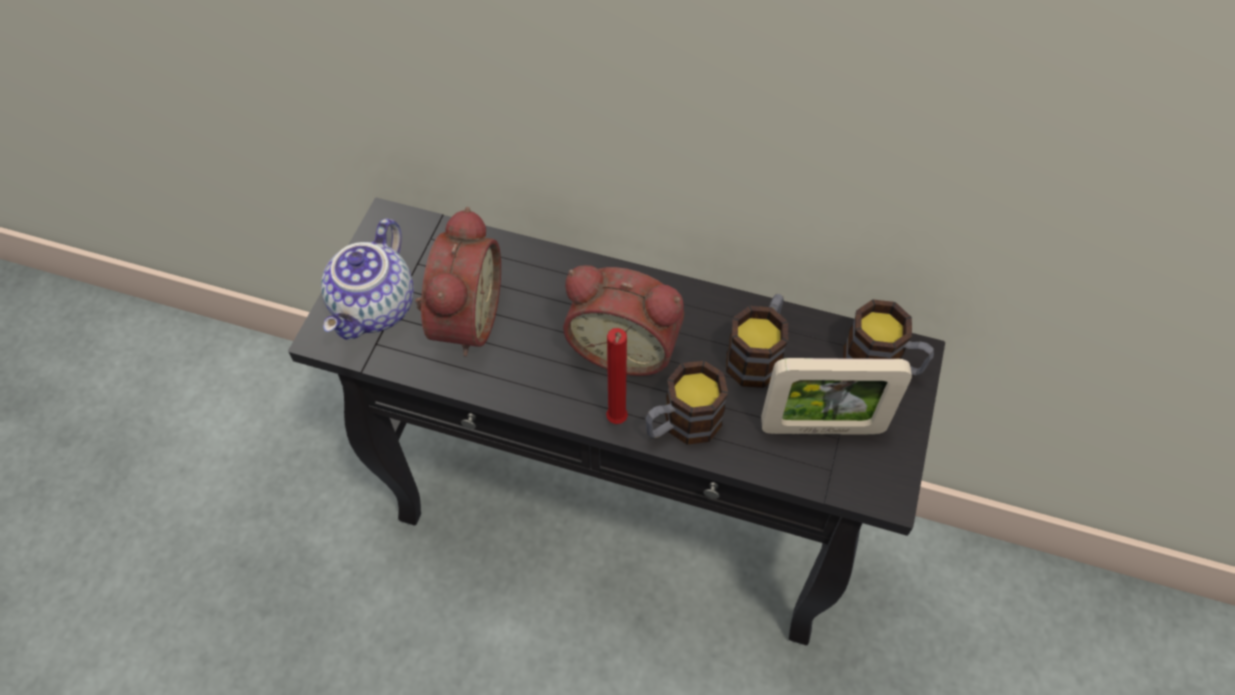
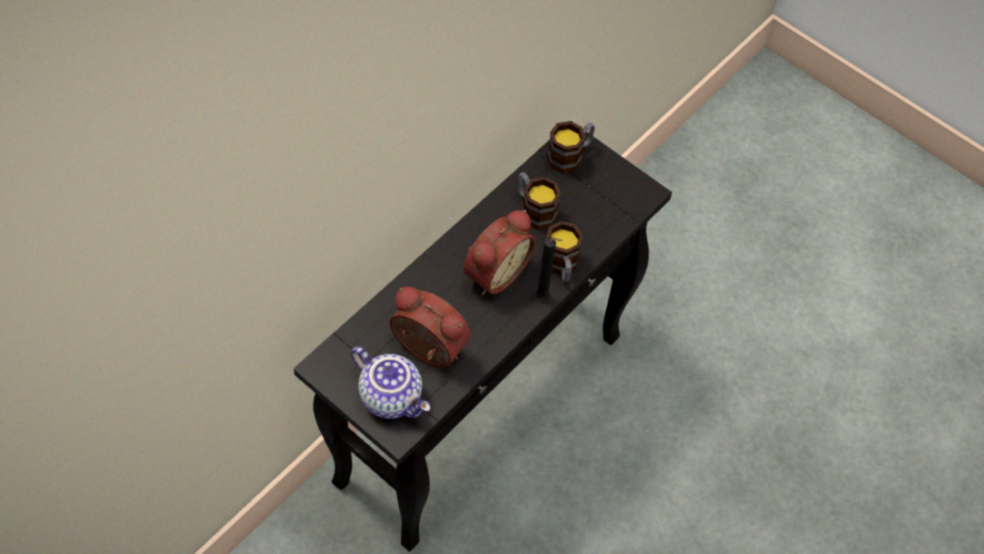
camera: 70 degrees left, 0 degrees up
(616, 422) = (544, 297): red candle -> black candle
(821, 428) = (596, 202): picture frame -> none

